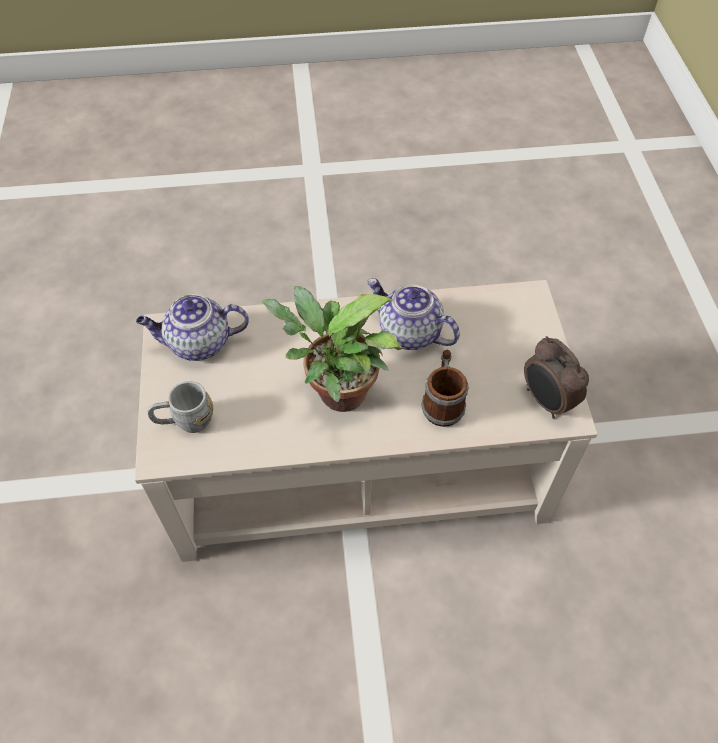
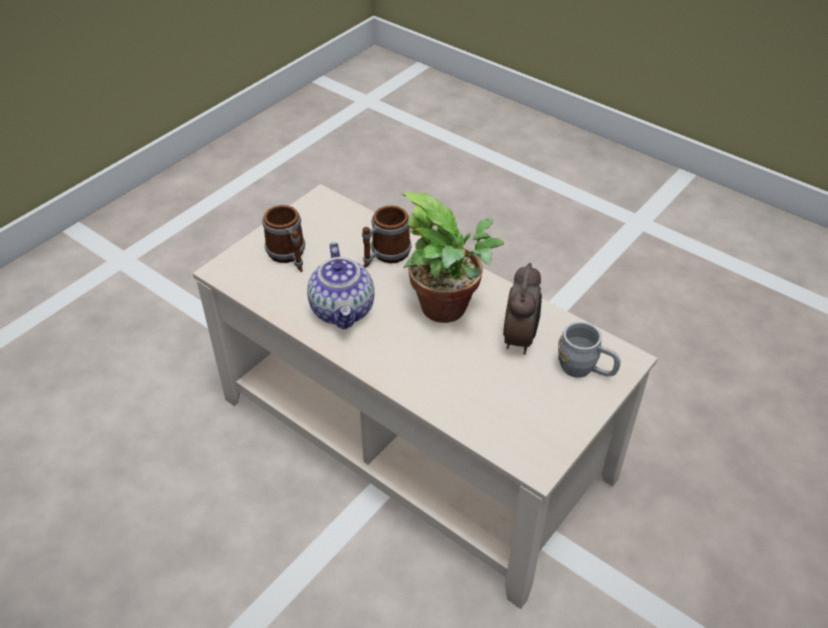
camera: 135 degrees left, 10 degrees down
(198, 344) = (519, 425): teapot -> none
(507, 343) = (289, 256): none -> mug
(546, 401) = (321, 213): alarm clock -> alarm clock (520, 338)

